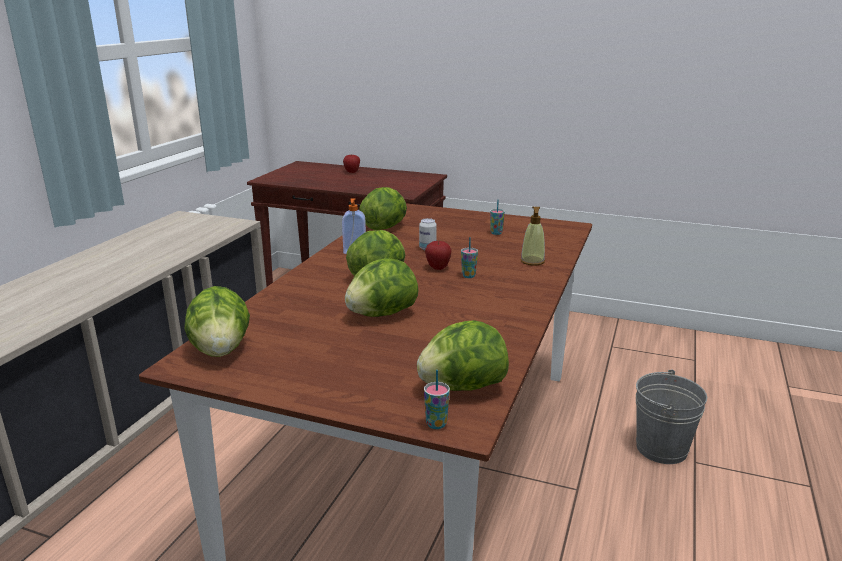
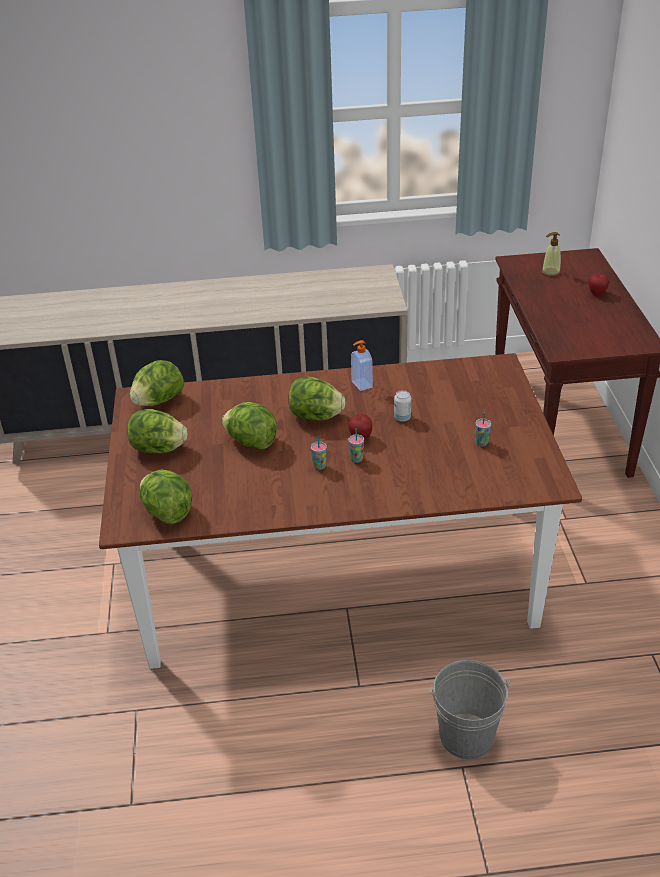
camera: 65 degrees right, 15 degrees up
(385, 227) = (434, 377): lettuce -> lettuce (158, 449)
(436, 424) = (118, 515): cup -> cup (319, 466)
(532, 261) = (422, 485): soap dispenser -> soap dispenser (550, 272)

